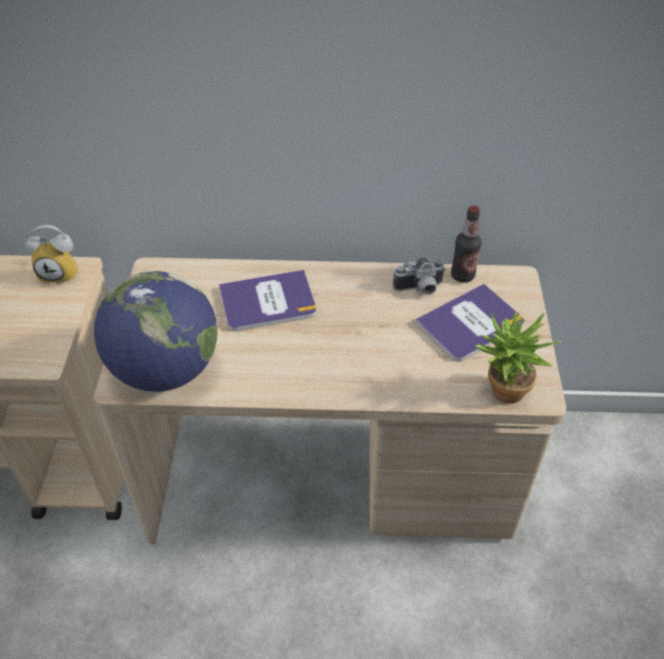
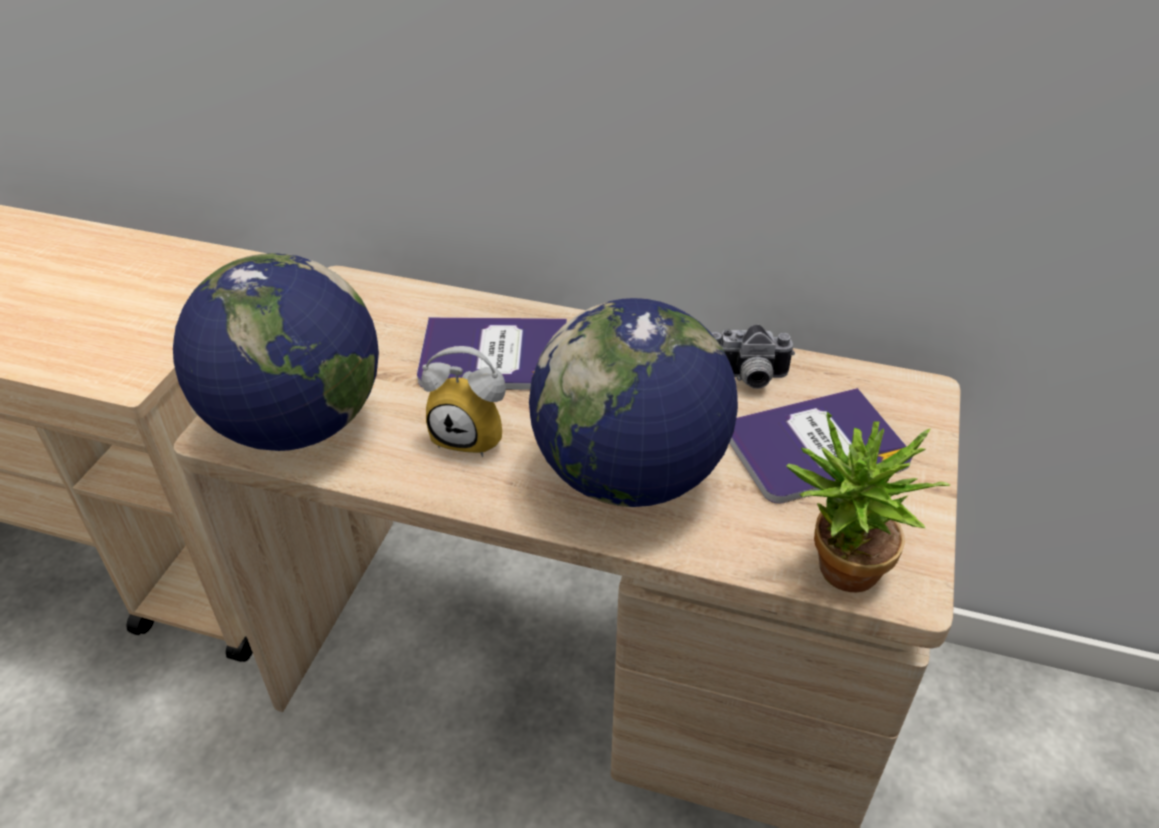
camera: 15 degrees right, 5 degrees down
(62, 273) = (215, 267): alarm clock -> alarm clock (473, 435)
(374, 361) = (629, 475): none -> globe
(462, 275) = (825, 371): bottle -> none

